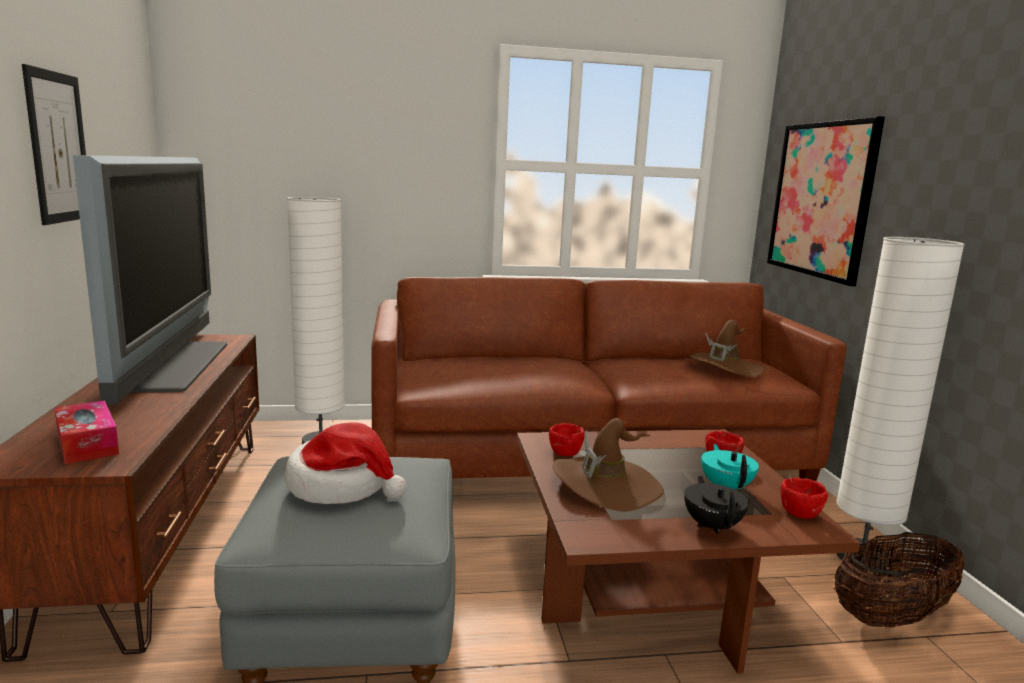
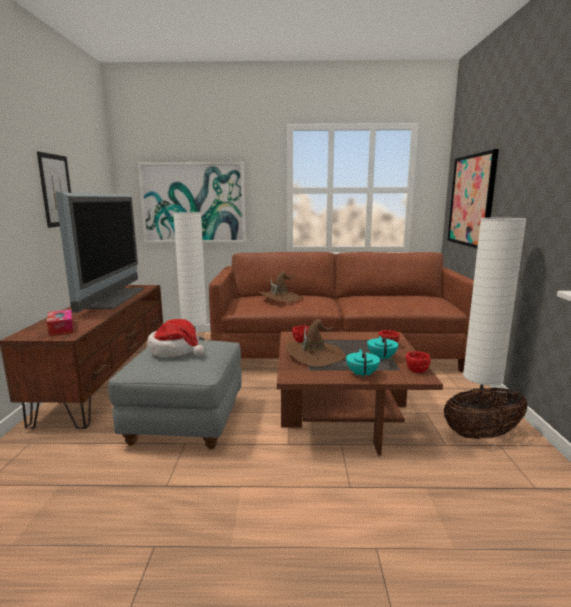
camera: 10 degrees right, 0 degrees up
(319, 179) = (193, 203): none -> picture
(712, 526) = (362, 374): black teapot -> turquoise teapot
(724, 367) = (412, 300): brown hat -> brown hat (281, 298)

